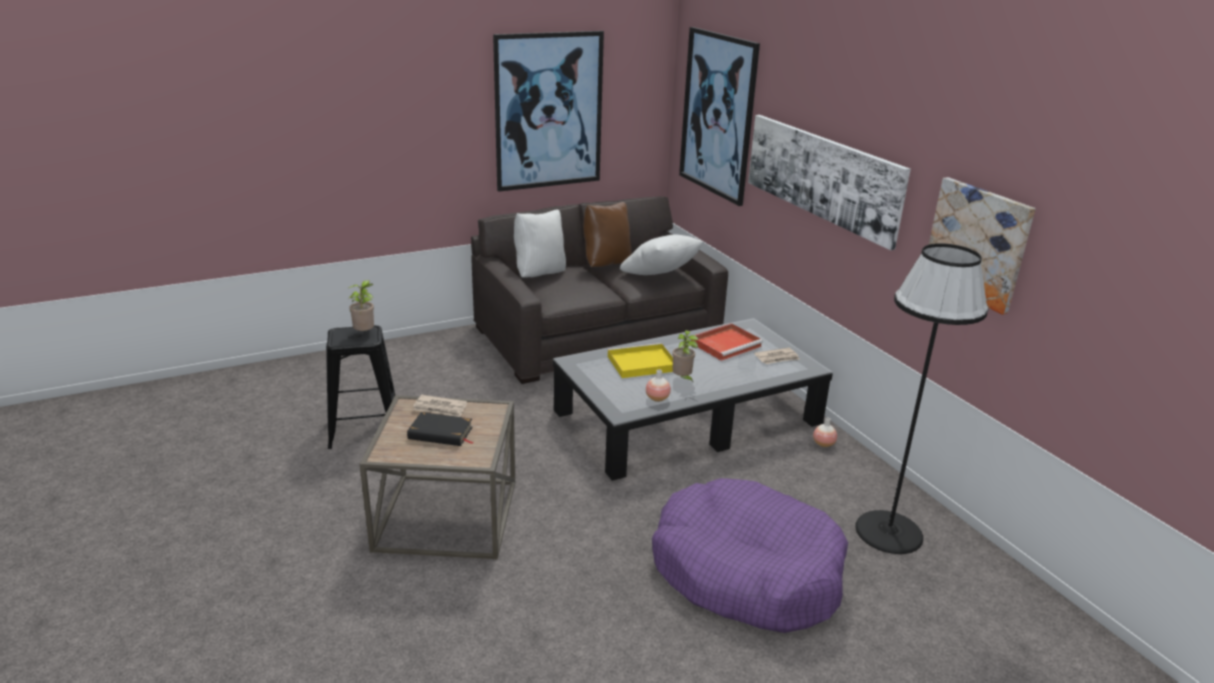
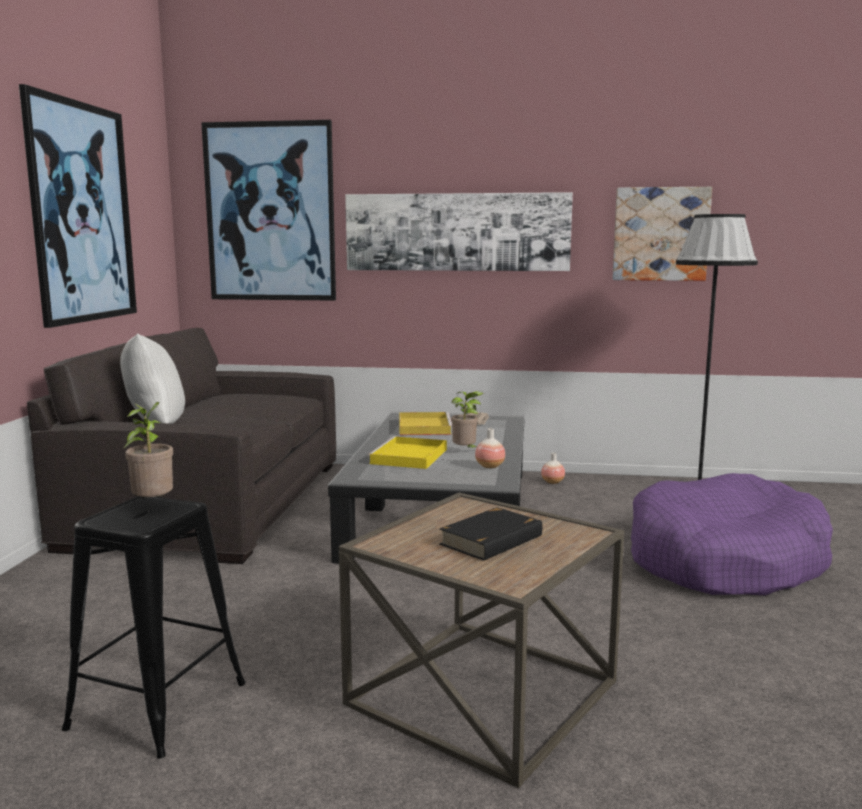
camera: 55 degrees left, 15 degrees down
(440, 408) = (423, 527): newspaper -> none
(606, 264) = (200, 407): brown pillow -> none
(660, 276) = (277, 399): white pillow -> none
(726, 344) = (423, 427): red tray -> yellow tray

